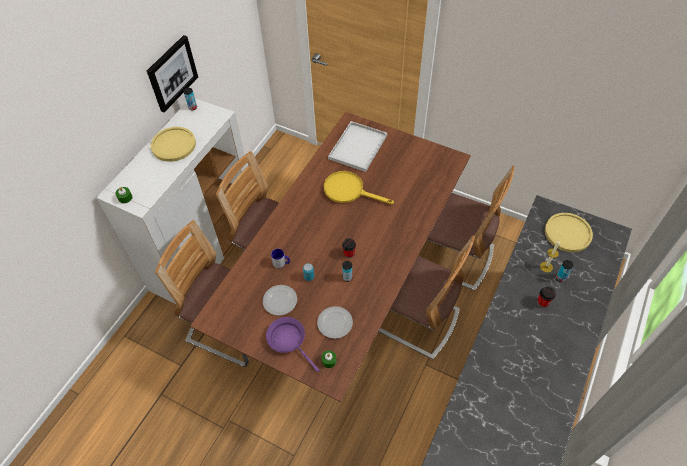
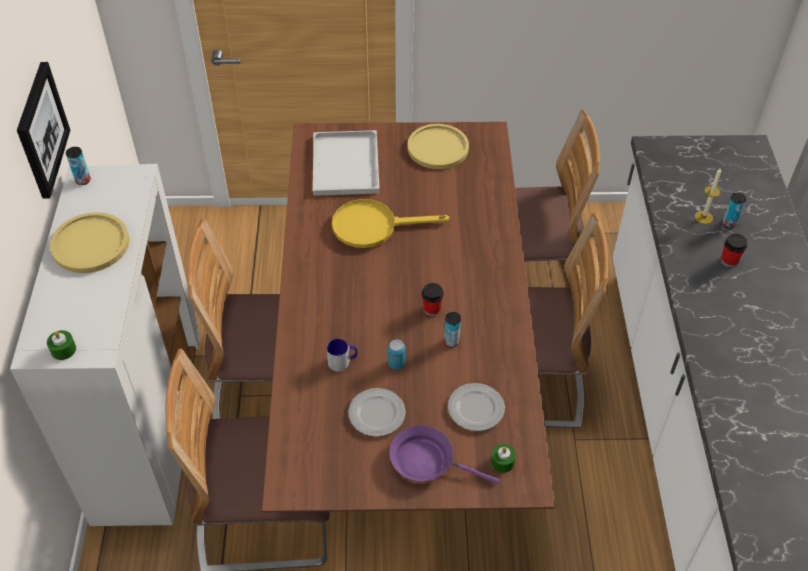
camera: 30 degrees left, 5 degrees down
(568, 233) = (700, 167): yellow plate -> yellow plate (438, 148)

